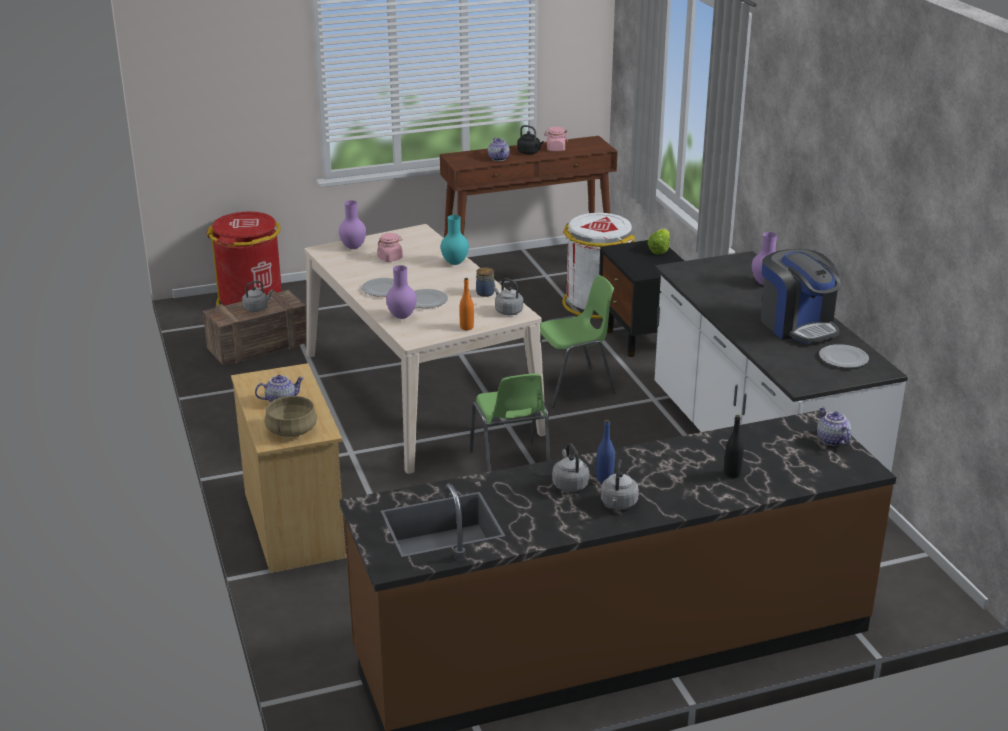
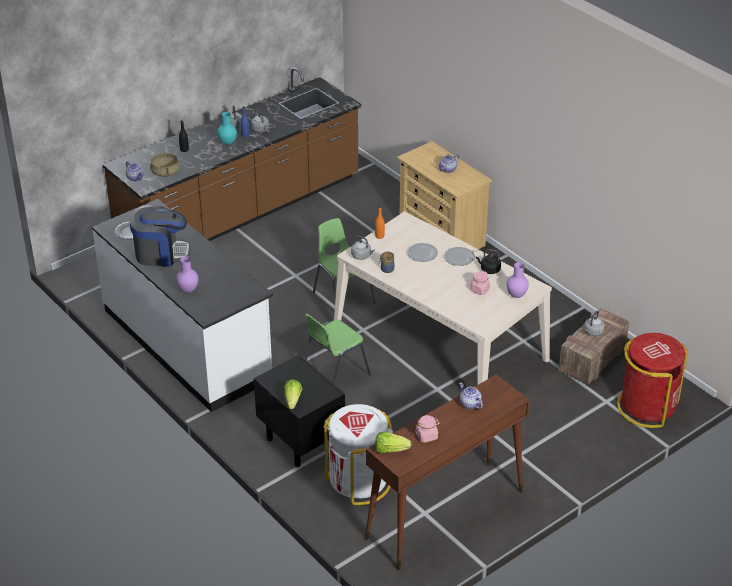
camera: 160 degrees right, 10 degrees up
(291, 430) = (426, 155): beige cooking pot -> beige cooking pot (165, 172)
(402, 317) = (427, 236): purple vase -> none
(454, 263) = (429, 295): turquoise vase -> turquoise vase (228, 143)
(529, 152) = (447, 422): black kettle -> black kettle (489, 270)
(595, 147) = (390, 450): none -> lettuce
(797, 325) = (161, 253): coffee machine -> coffee machine turned 135 degrees clockwise

